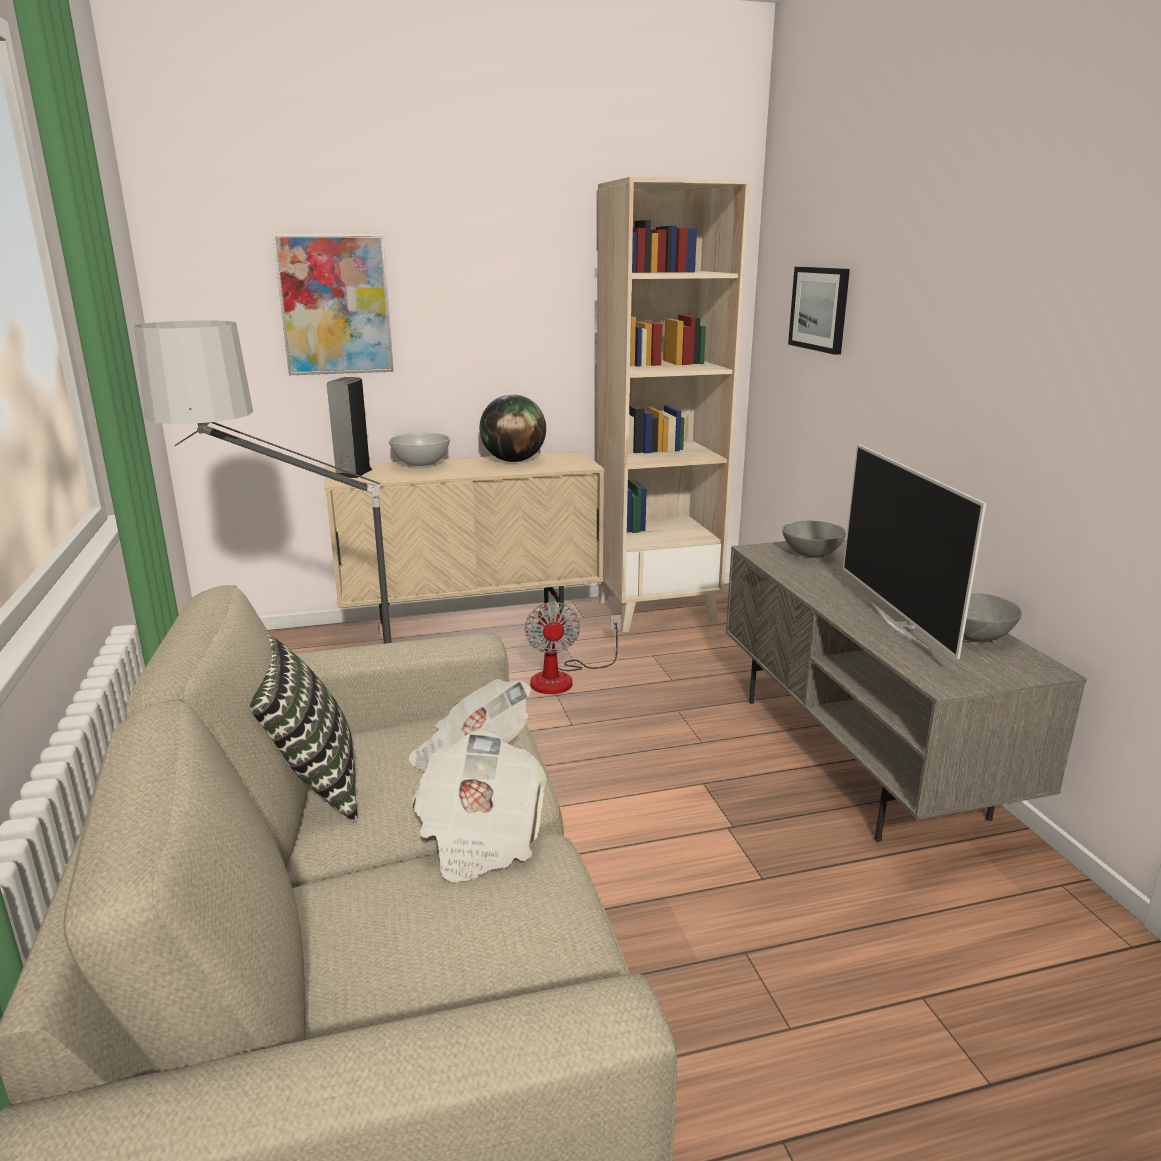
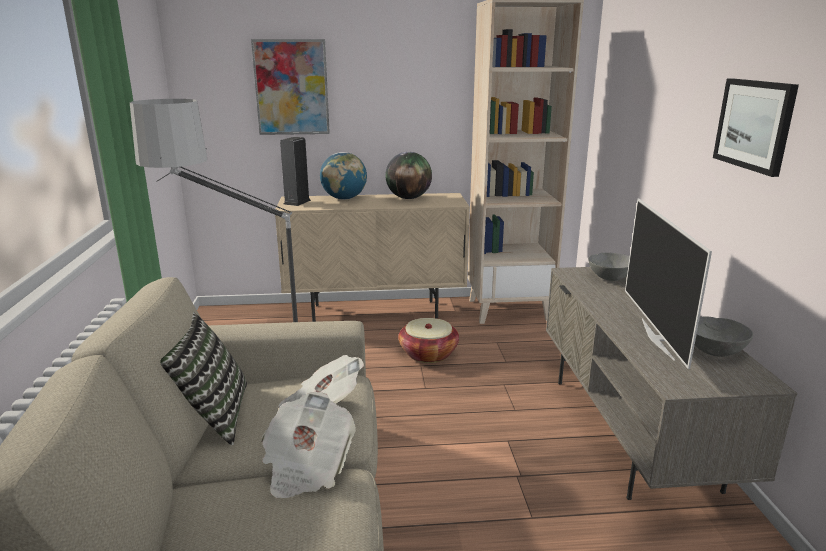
camera: 10 degrees right, 0 degrees up
(421, 465) = (344, 198): white bowl -> globe
(563, 678) = (428, 354): fan -> basket
(819, 309) = (634, 95): picture -> picture (754, 124)

